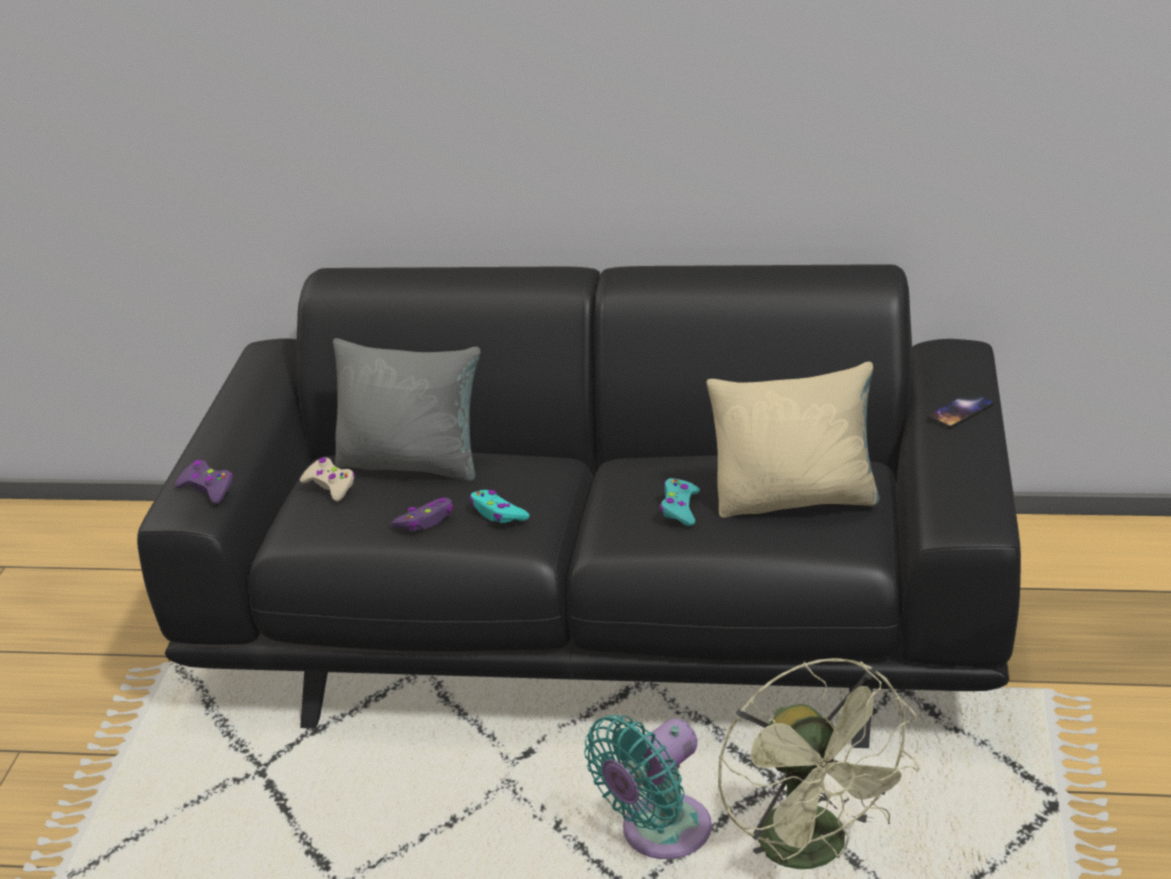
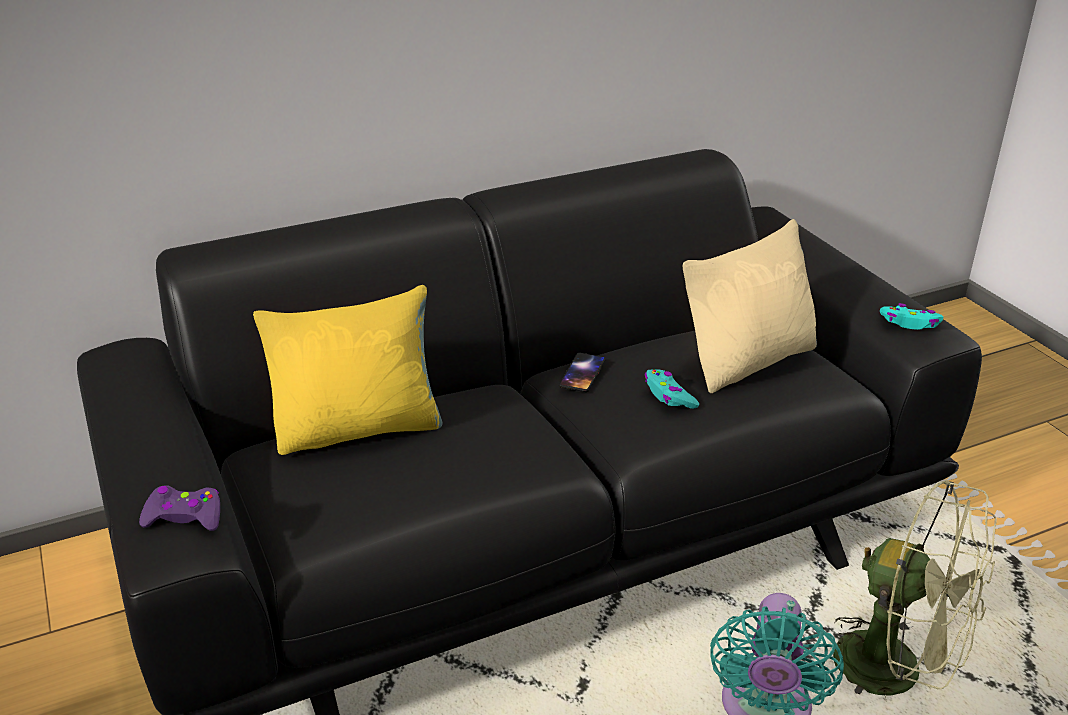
camera: 35 degrees left, 0 degrees up
(330, 485) = (298, 475): beige game controller -> none
(413, 463) = (359, 428): grey pillow -> yellow pillow
(426, 521) = (444, 479): purple game controller -> none
(498, 513) = (507, 450): turquoise game controller -> turquoise game controller (910, 323)
(960, 411) = (818, 257): phone -> phone (582, 373)

